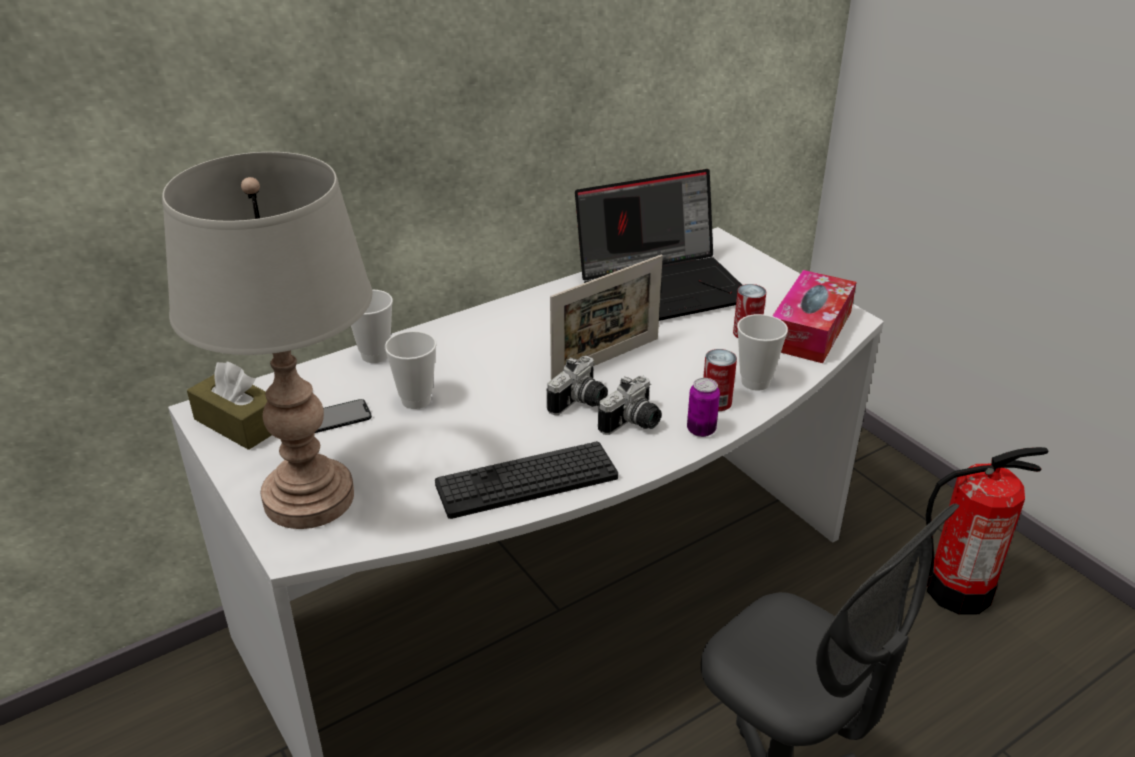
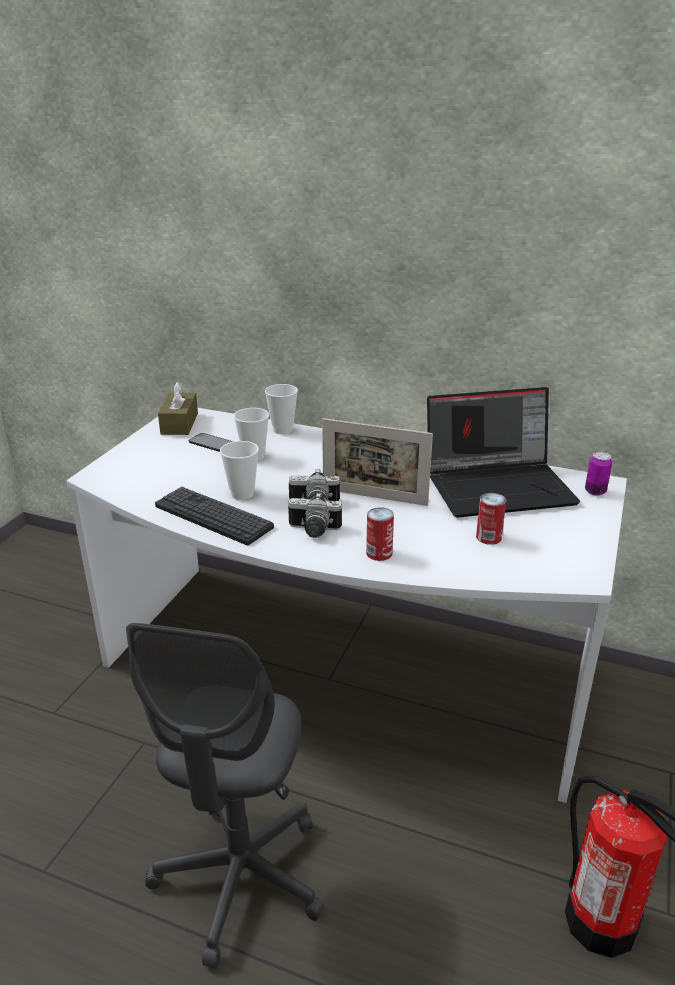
camera: 55 degrees right, 5 degrees down
(309, 498) = (136, 464): grey table lamp -> none
(664, 287) = (499, 486): laptop -> laptop turned 45 degrees counterclockwise
(701, 430) = (337, 558): can -> can (595, 491)
(755, 382) = (426, 561): cup -> cup (242, 494)
(810, 330) = (536, 563): tissue box -> none

